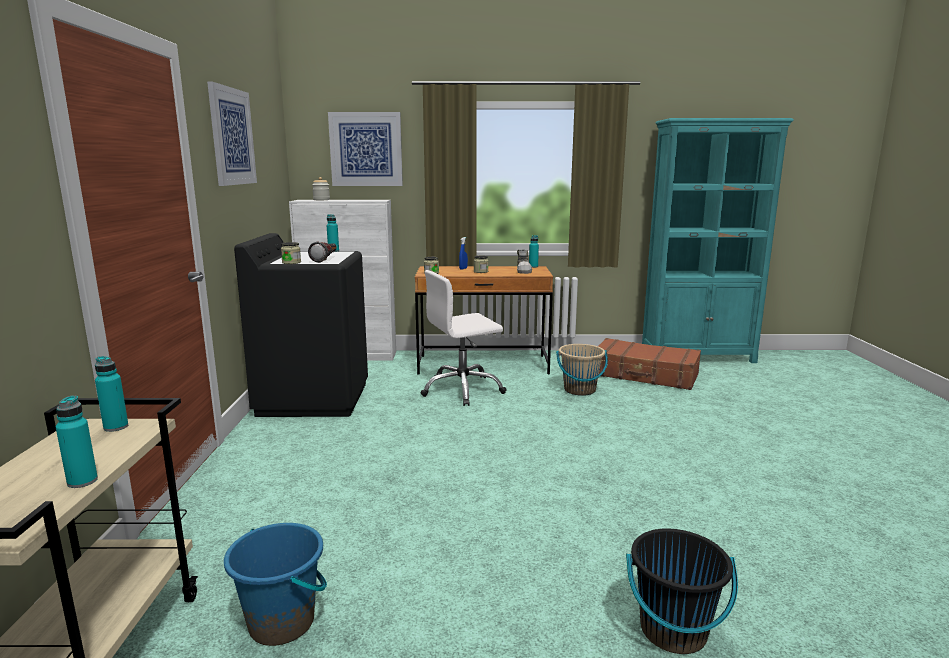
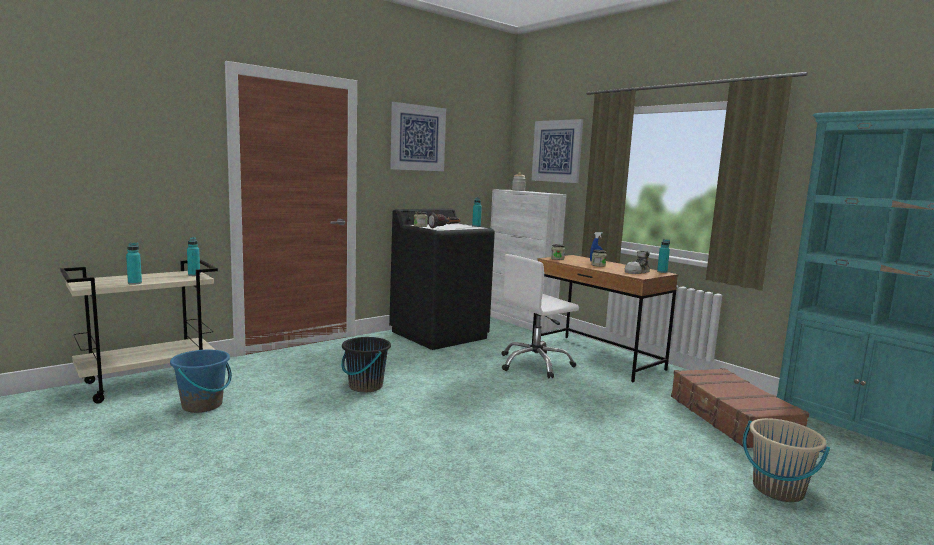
camera: 50 degrees right, 5 degrees down
(462, 390) = (535, 364): white office chair -> white office chair turned 60 degrees counterclockwise
(579, 390) = (626, 401): beige bucket -> beige bucket (777, 490)
(673, 631) = (285, 520): black bucket -> black bucket (365, 386)

